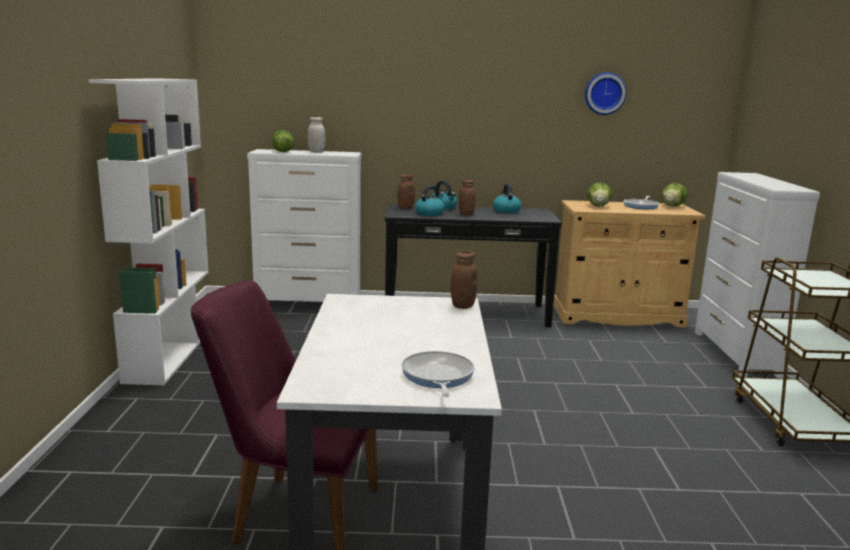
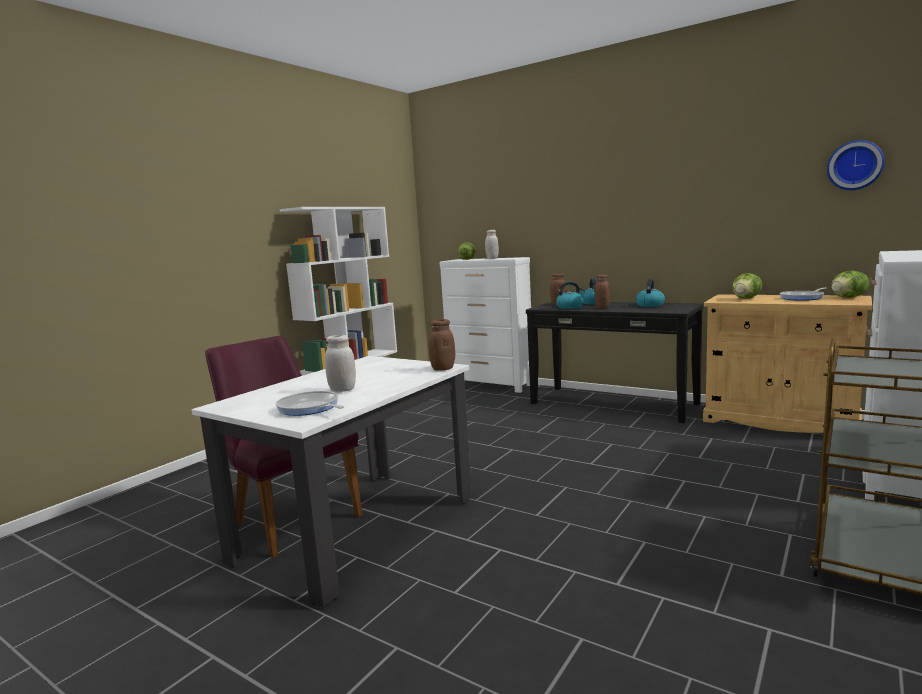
camera: 35 degrees right, 5 degrees down
(415, 346) = (342, 390): none -> white jar
(437, 376) = (310, 408): frying pan -> frying pan turned 75 degrees counterclockwise
(604, 93) = (760, 179): wall clock -> wall clock (855, 165)

